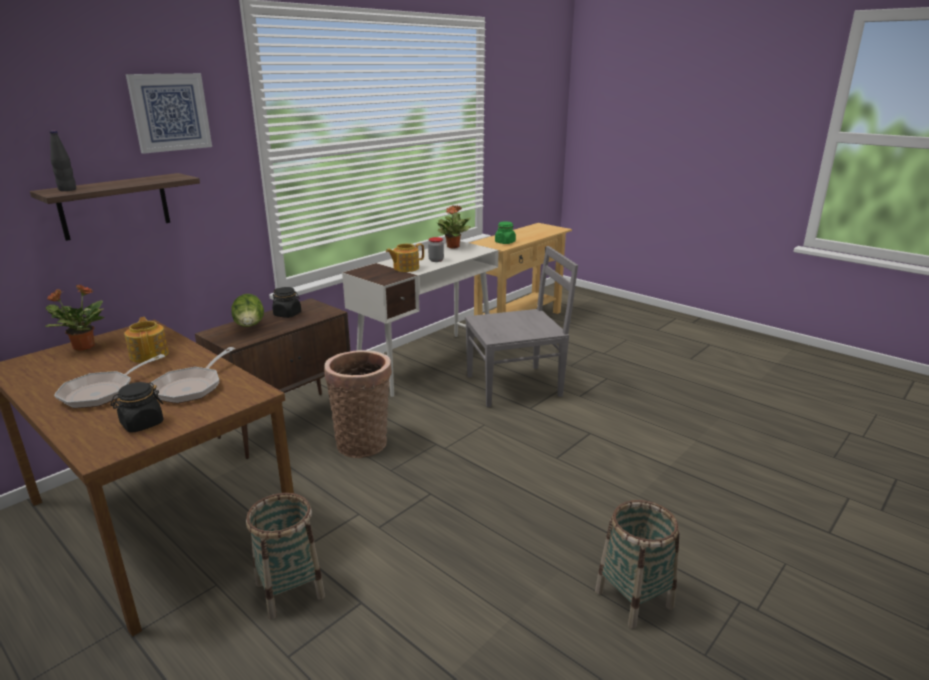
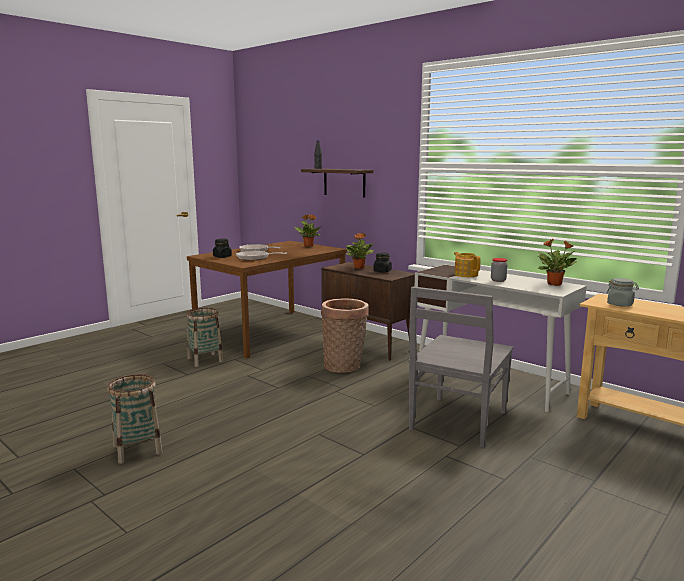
camera: 90 degrees right, 10 degrees down
(150, 354) = (296, 252): teapot -> none
(170, 112) = (375, 134): picture -> none
(250, 327) = (359, 267): lettuce -> potted plant
(505, 242) = (620, 304): green jar -> grey jar
(516, 385) = (457, 421): grey chair -> grey chair turned 45 degrees clockwise

